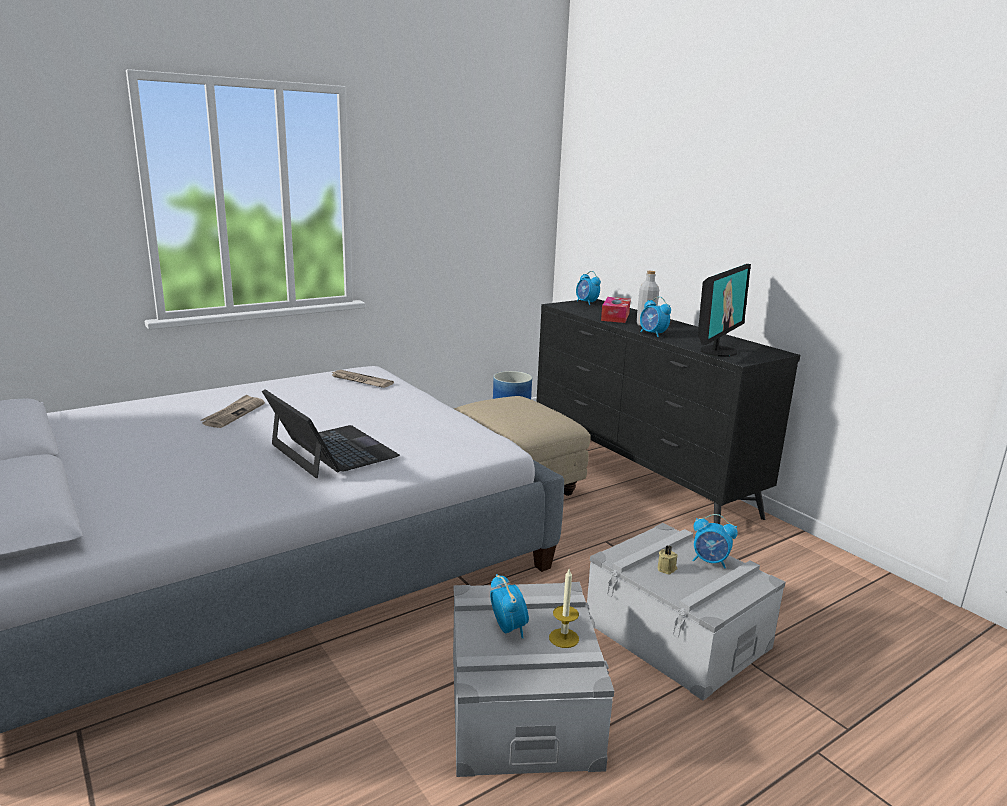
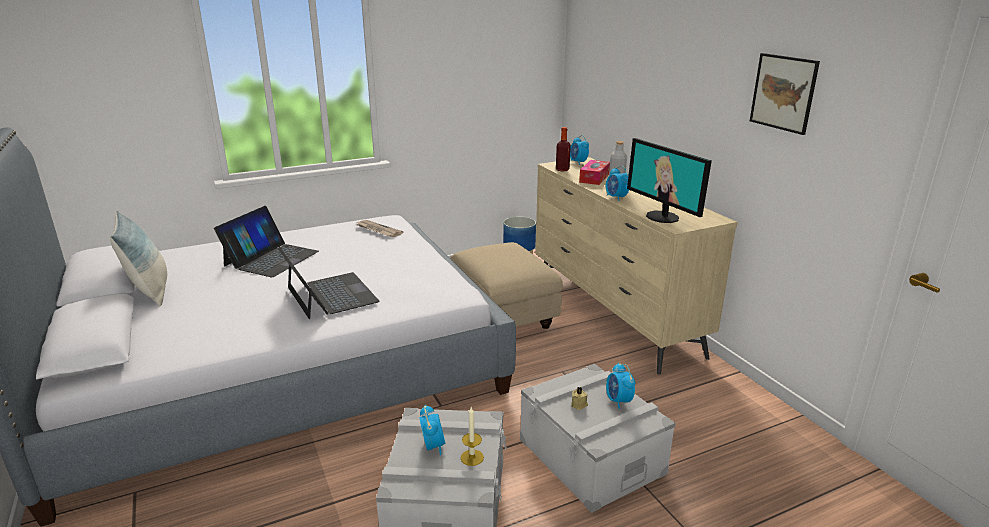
camera: 10 degrees right, 5 degrees up
(77, 454) = (150, 291): none -> pillow
(234, 413) = (271, 258): newspaper -> laptop
(573, 309) = (562, 169): none -> bottle
(640, 476) = (613, 314): black dresser -> beige dresser
(710, 562) = (618, 401): alarm clock -> alarm clock turned 45 degrees clockwise
(717, 351) = (663, 217): monitor -> monitor turned 105 degrees clockwise
(856, 204) = (783, 93): none -> picture

